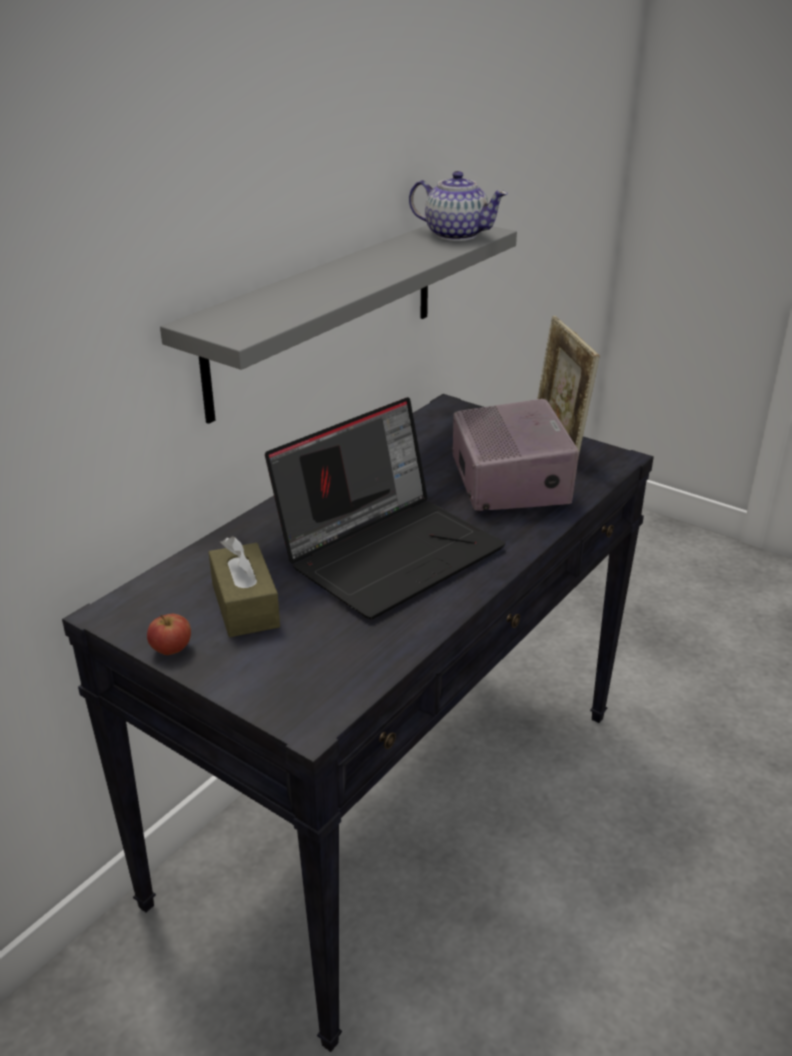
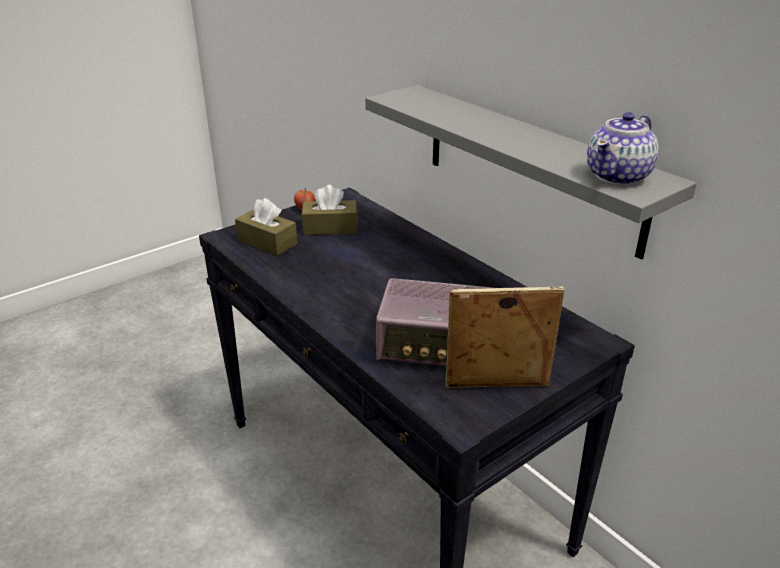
camera: 105 degrees right, 0 degrees up
(317, 661) = (267, 242): none -> brown tissue box
(390, 551) = (359, 276): laptop -> none

